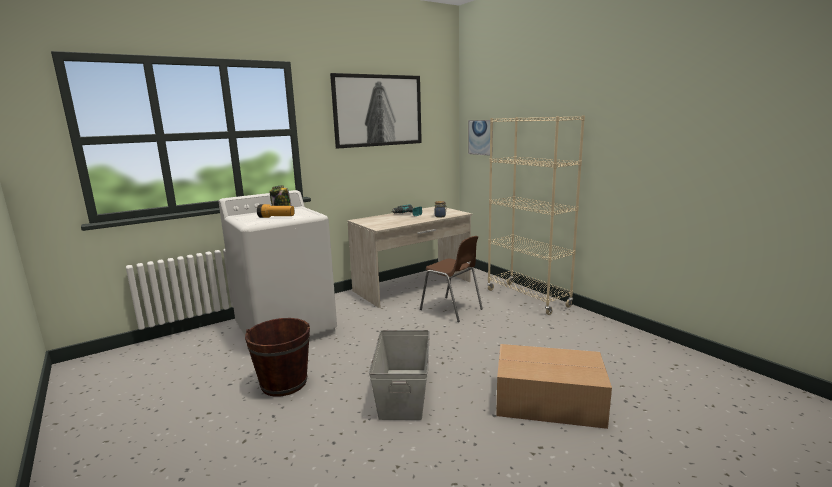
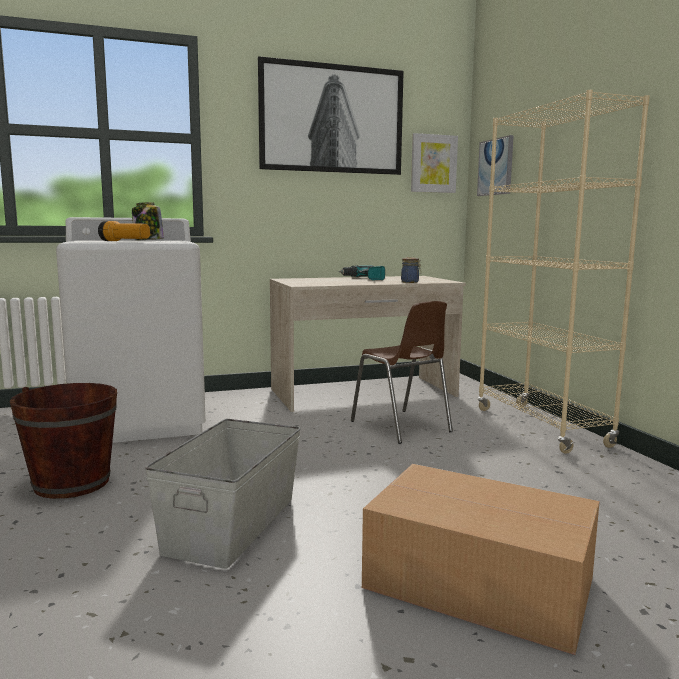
camera: 15 degrees right, 5 degrees down
(439, 133) = (433, 163): none -> picture

